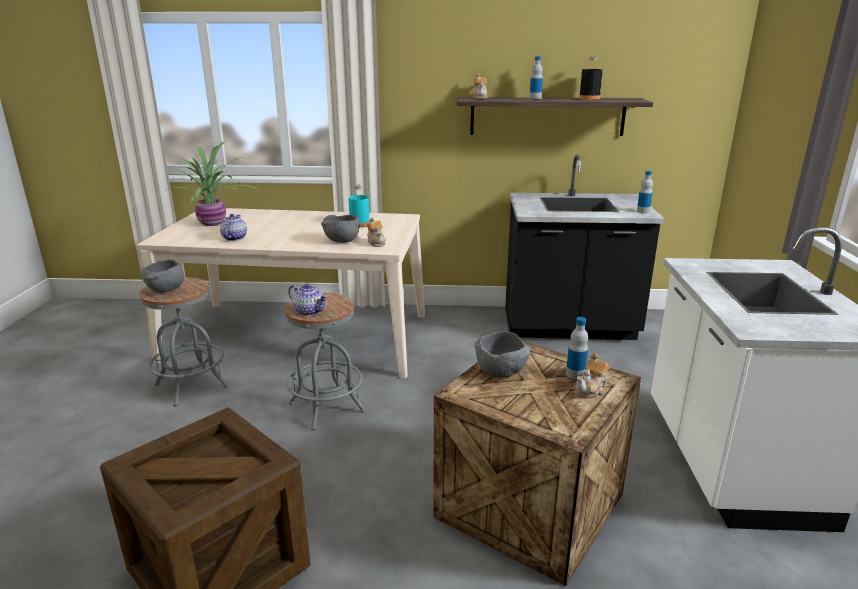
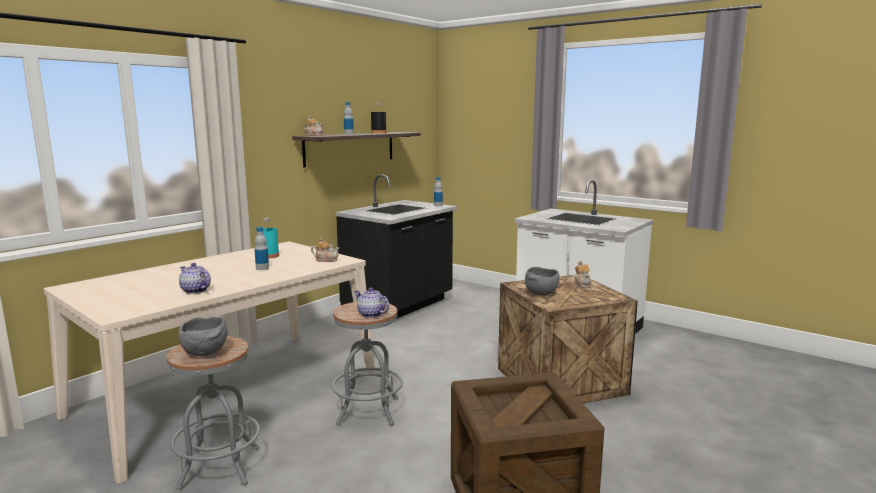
camera: 55 degrees left, 10 degrees down
(213, 223) = (123, 291): potted plant -> none
(309, 311) = (370, 314): teapot -> teapot turned 120 degrees counterclockwise
(341, 241) = (298, 266): grey bowl -> none
(575, 374) = (562, 282): bottle -> bottle (262, 268)

